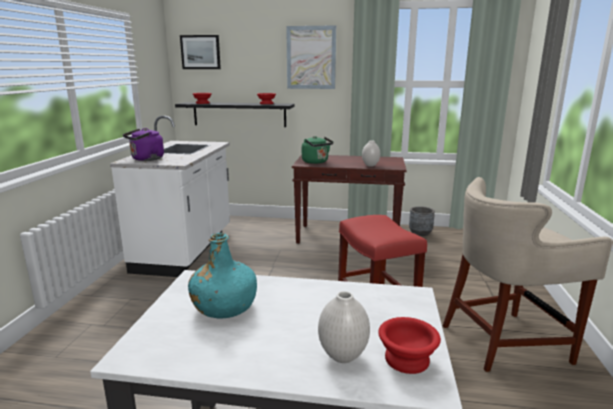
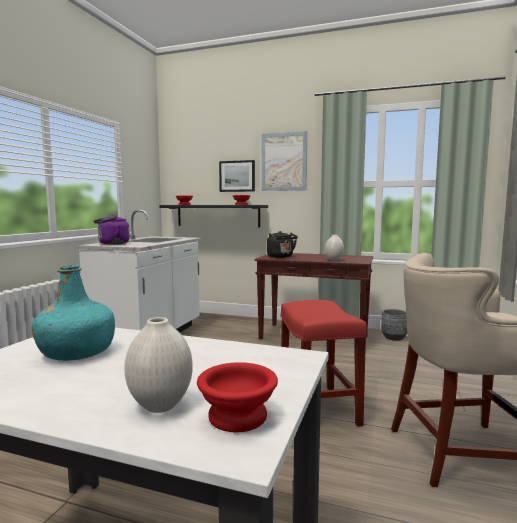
camera: 10 degrees right, 10 degrees down
(200, 52) = (186, 160): picture -> picture (237, 176)
(316, 162) = (281, 257): green kettle -> black kettle

